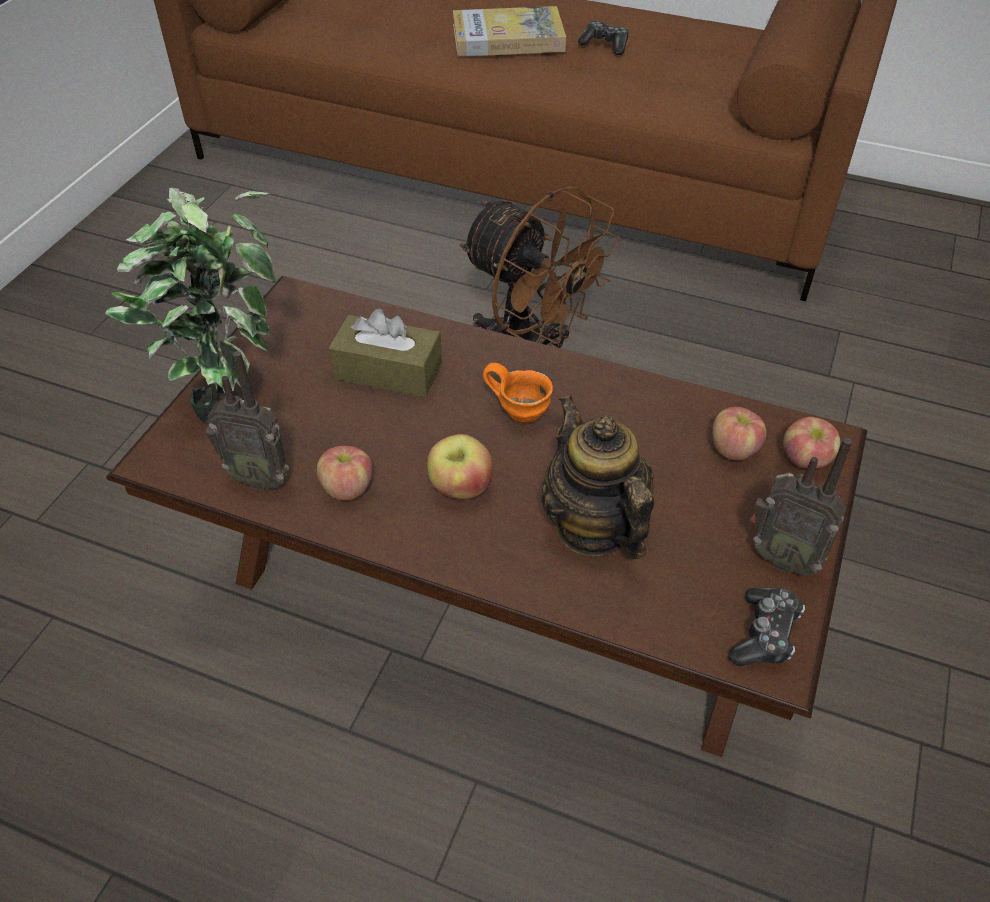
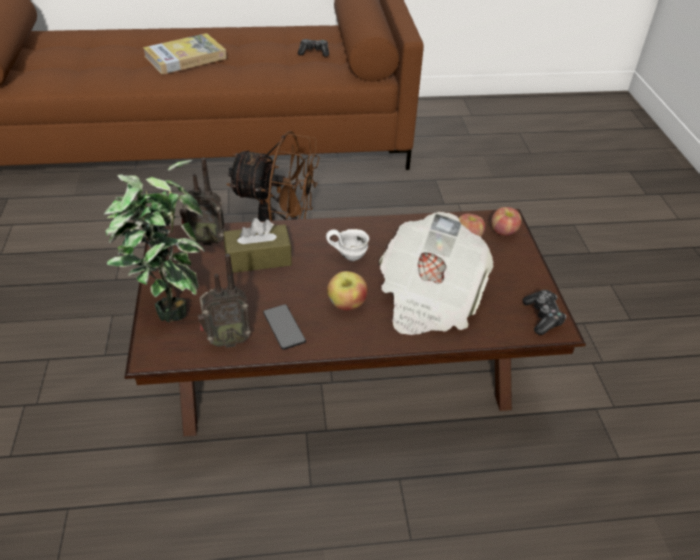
camera: 30 degrees left, 5 degrees down
(347, 488) = (284, 327): apple -> phone
(520, 411) = (348, 255): orange mug -> white mug
(593, 526) = (428, 298): teapot -> newspaper
(605, 45) = (247, 50): game controller -> game controller (314, 52)
(782, 557) = (525, 279): radio -> radio (206, 239)

